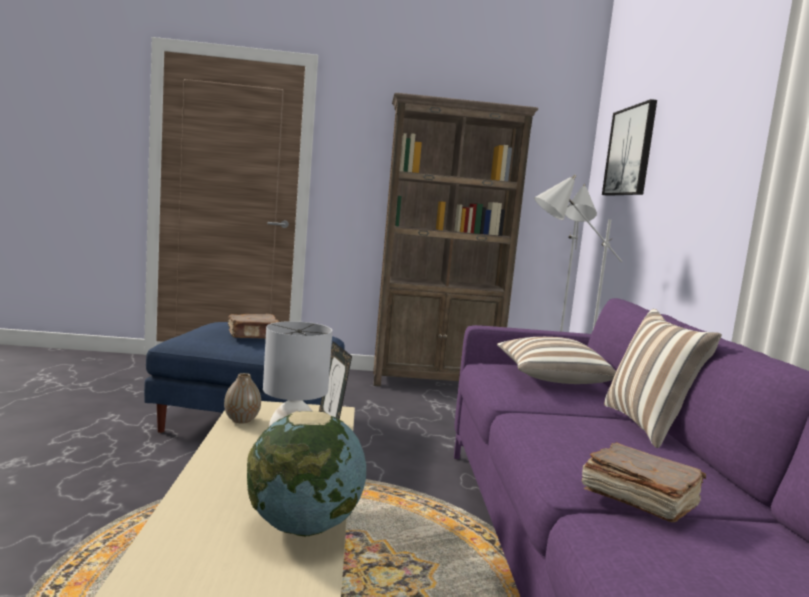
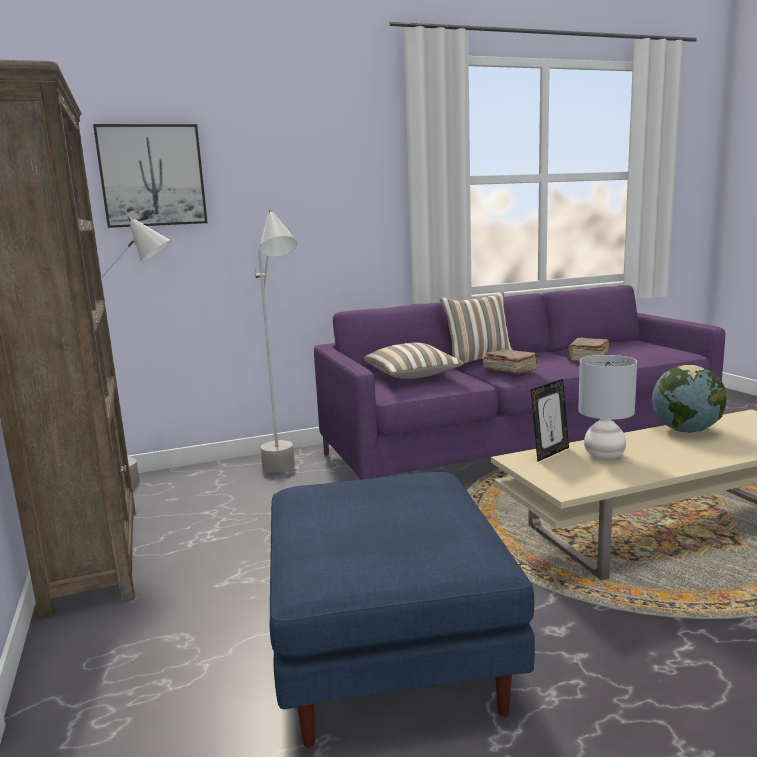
camera: 105 degrees left, 5 degrees up
(241, 420) = (600, 481): vase -> none
(254, 336) = (393, 510): brown book -> brown book (510, 370)

